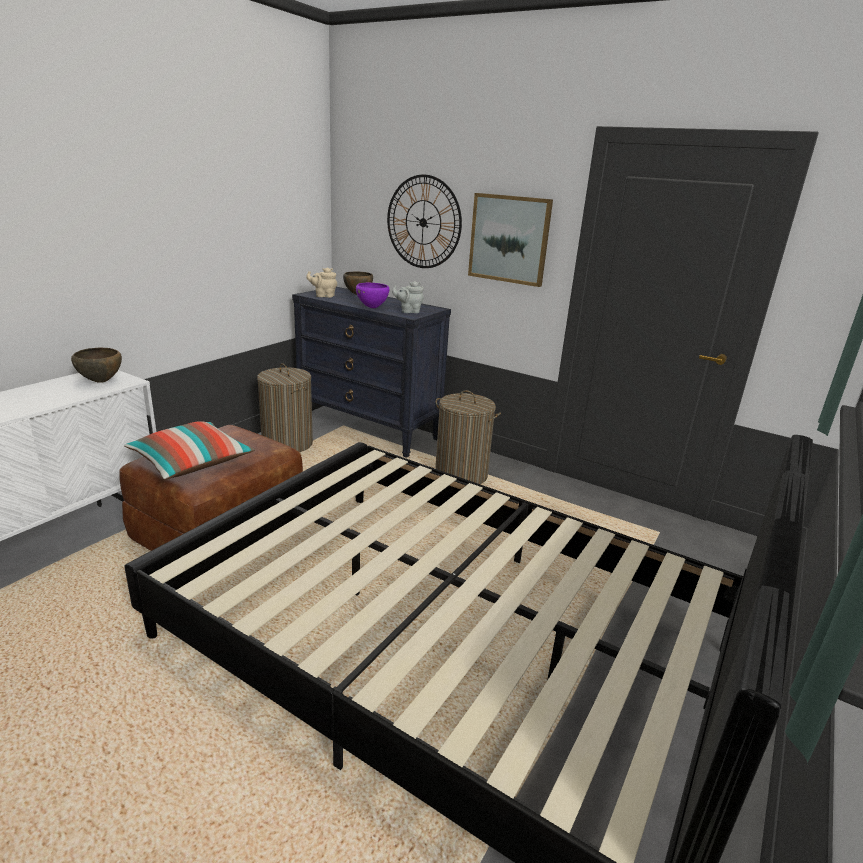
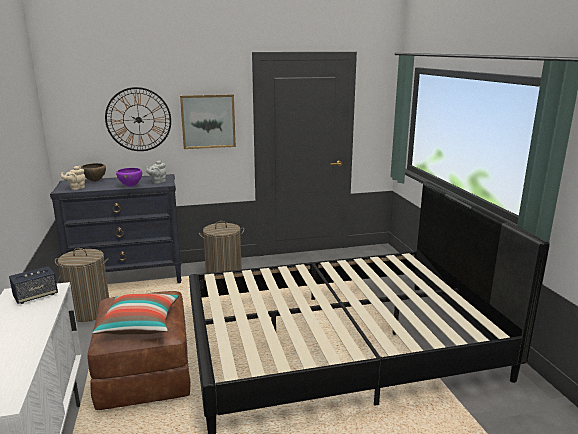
camera: 45 degrees left, 5 degrees down
(101, 381) = (36, 296): brown bowl -> speaker

